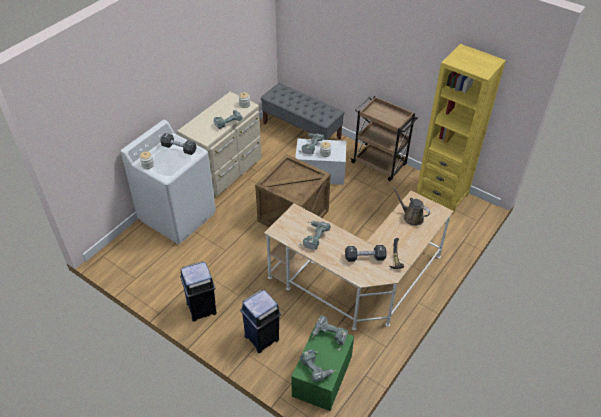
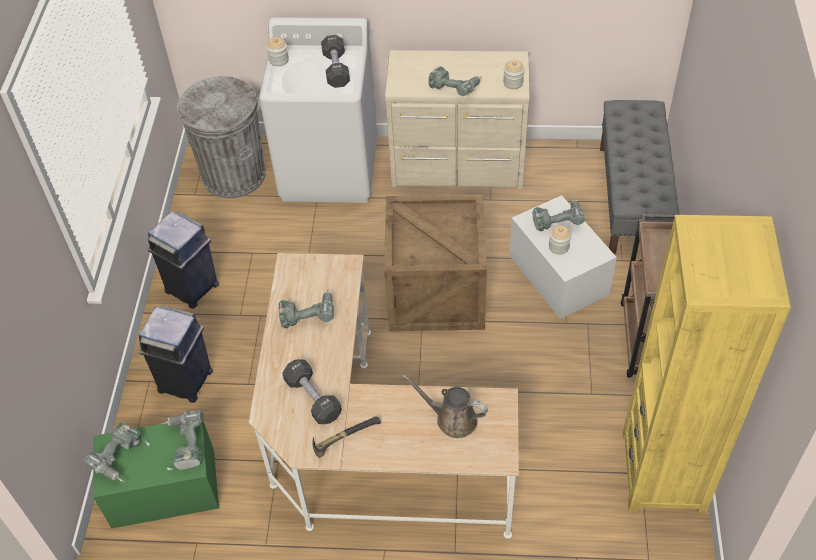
camera: 60 degrees right, 5 degrees up
(139, 255) = (234, 175): none -> grey trash can
(411, 217) = (452, 419): brown watering can -> brown watering can turned 75 degrees counterclockwise

